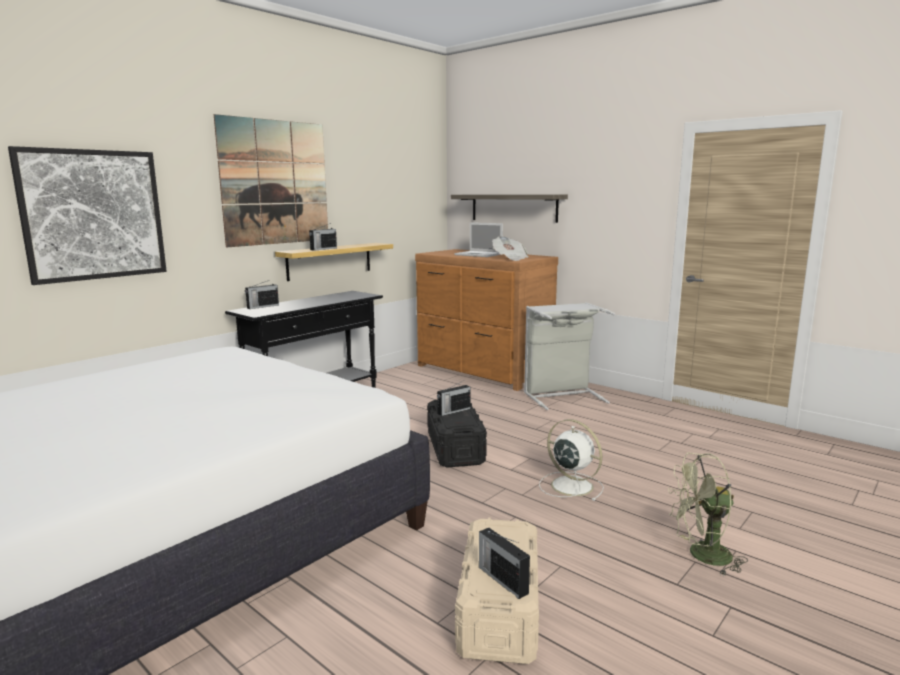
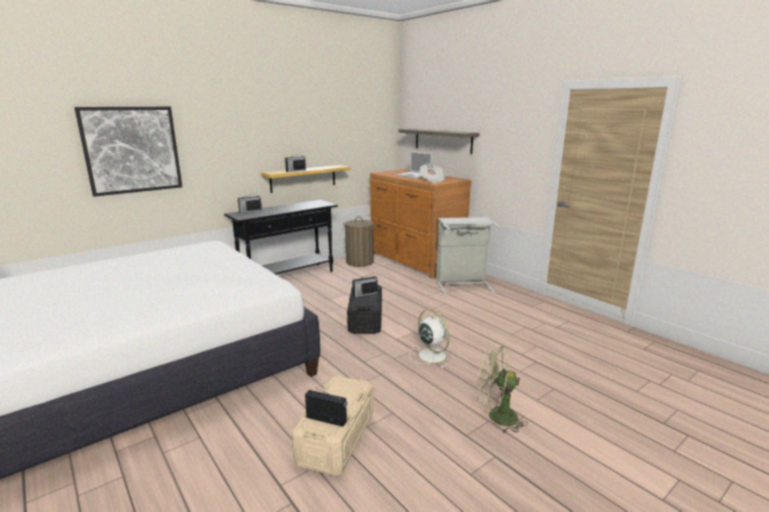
camera: 10 degrees right, 5 degrees up
(275, 183) = (261, 124): picture -> none
(408, 377) = (360, 262): none -> laundry basket
(502, 579) = (327, 419): radio -> radio turned 135 degrees clockwise

